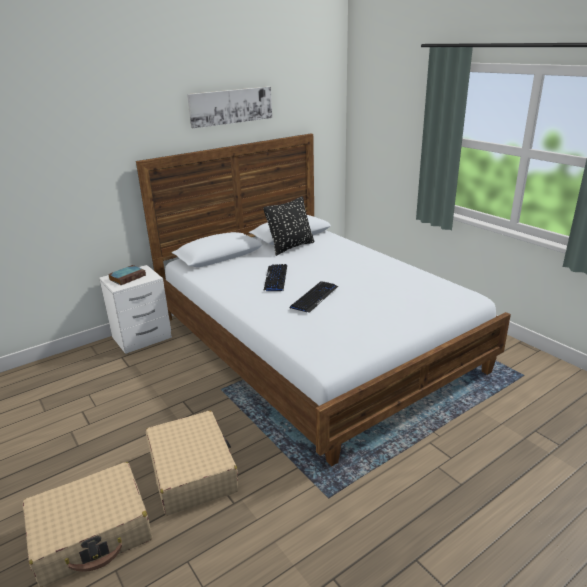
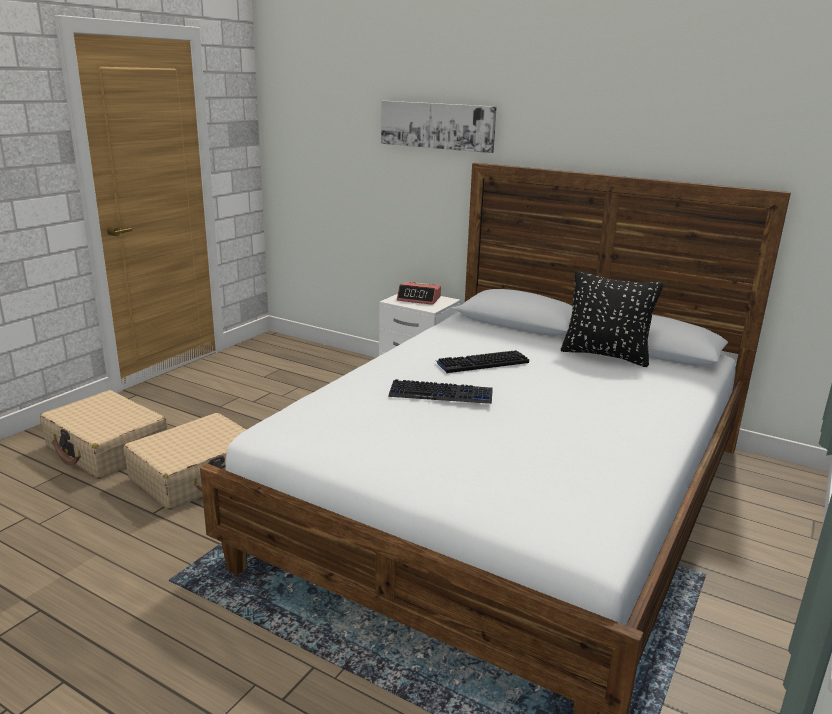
camera: 65 degrees right, 5 degrees down
(128, 277) = (419, 299): book -> alarm clock
(231, 106) = (633, 114): picture -> picture (437, 125)

